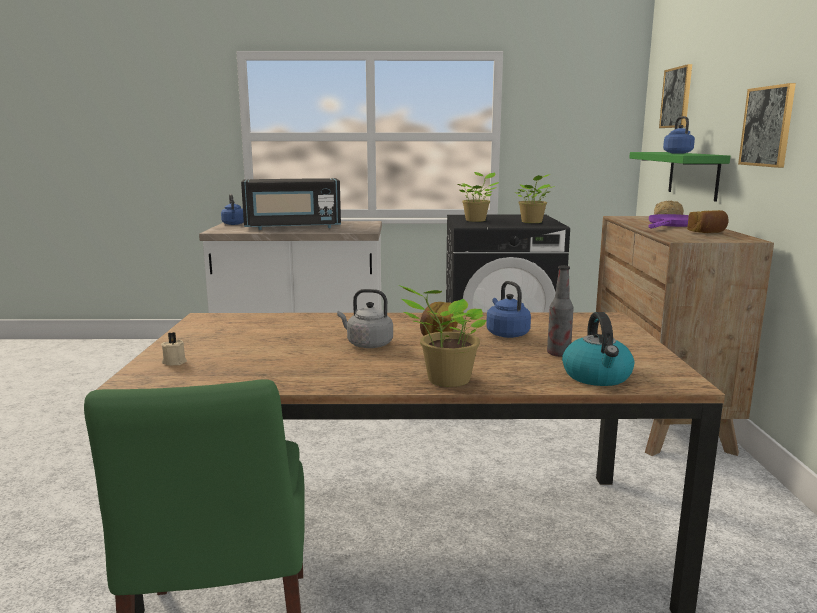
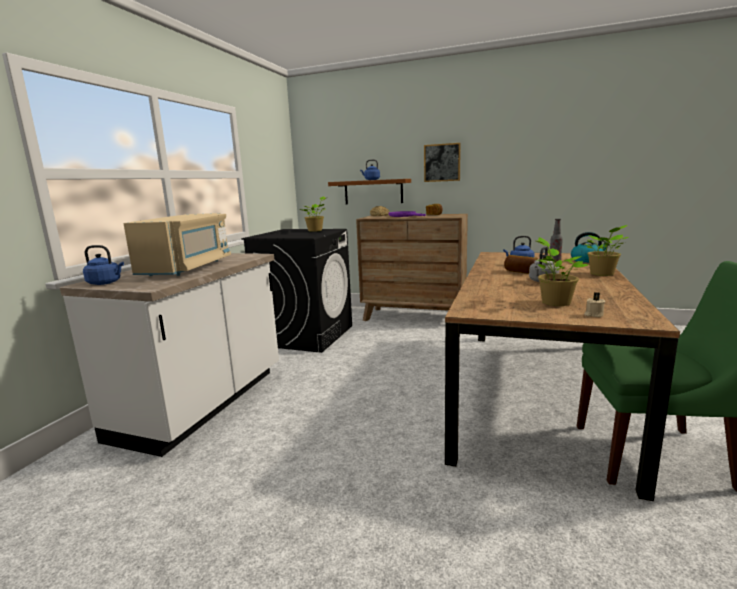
camera: 70 degrees left, 0 degrees up
(292, 227) = (188, 268): black microwave -> beige microwave
(476, 220) = (288, 235): potted plant -> potted plant (554, 302)
(676, 97) = (340, 150): picture -> none
(693, 175) = (373, 192): green shelf -> brown shelf

